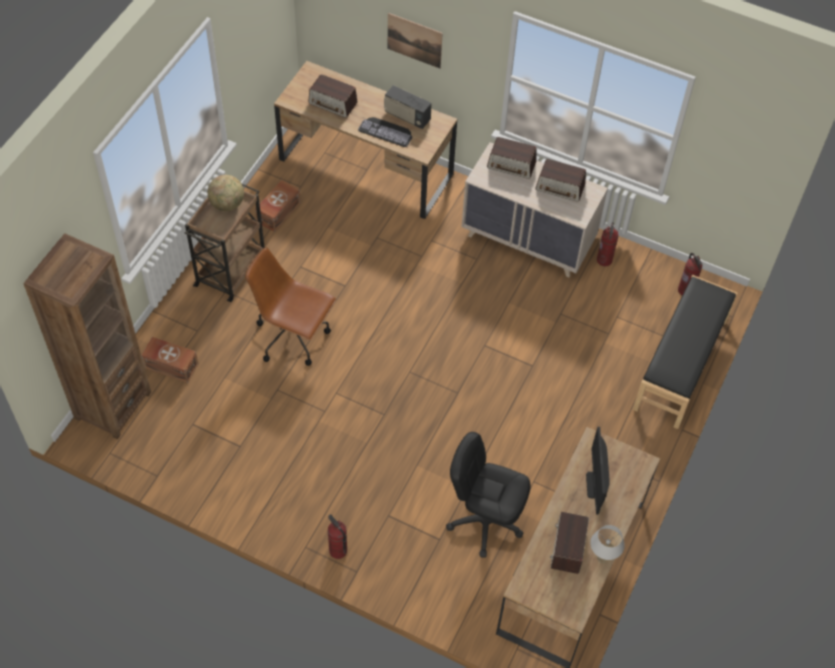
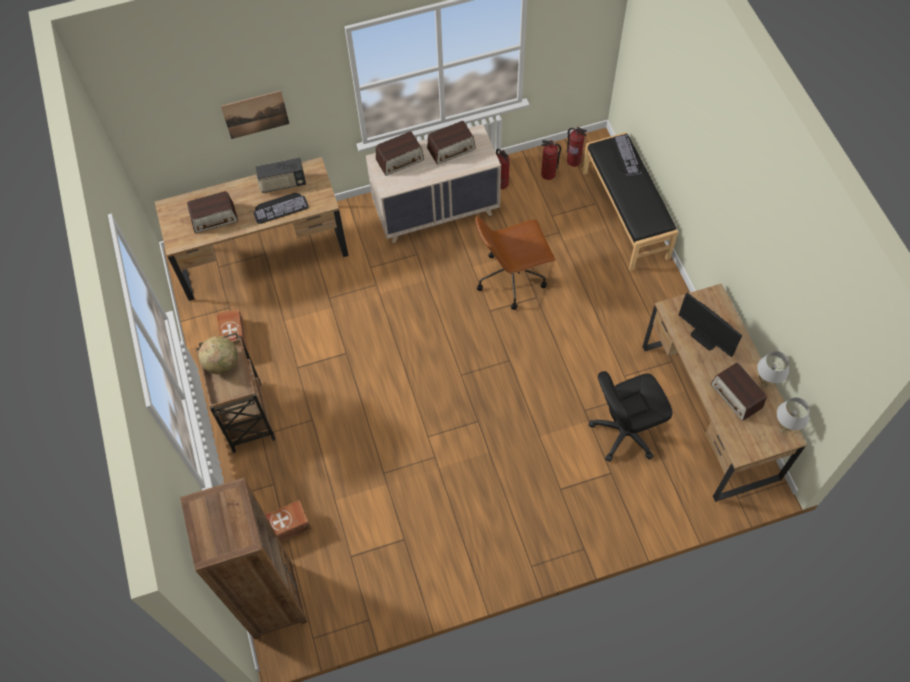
camera: 40 degrees left, 5 degrees up
(293, 337) = (352, 424): brown office chair -> brown office chair (512, 278)
(337, 550) = (555, 547): fire extinguisher -> fire extinguisher (548, 174)
(576, 604) = (783, 429): none -> white table lamp
(711, 307) = (624, 155): none -> keyboard

